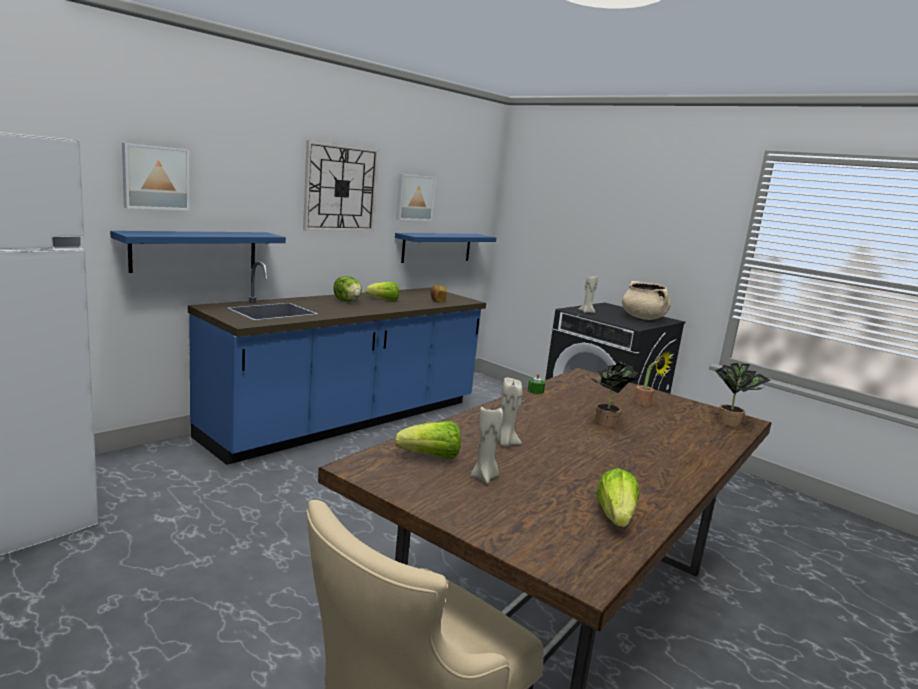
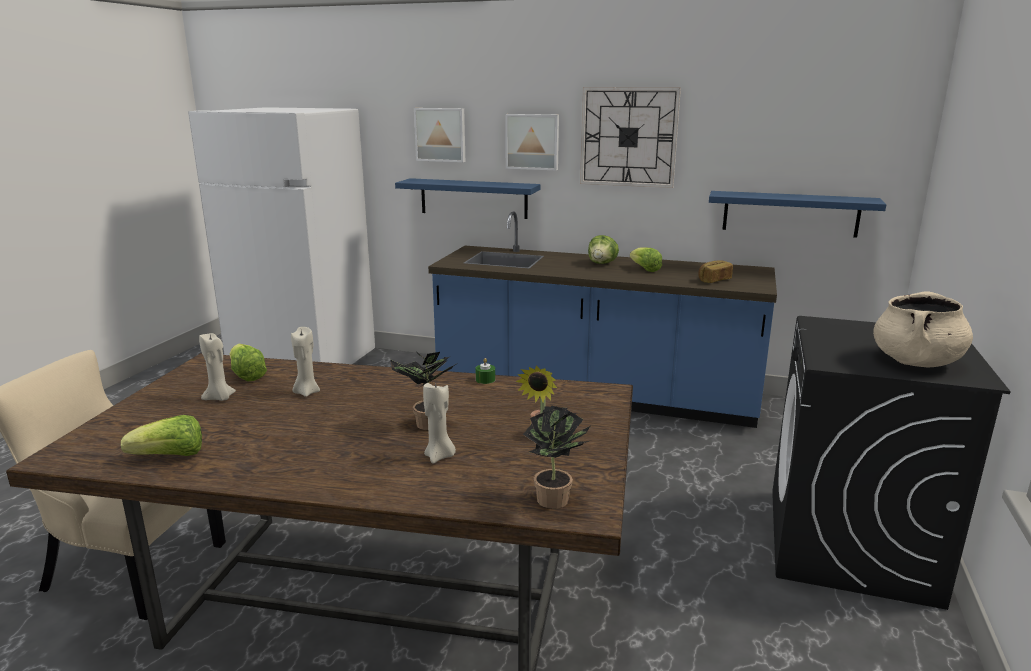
camera: 65 degrees right, 5 degrees up
(414, 197) = (745, 145): picture -> picture (532, 141)
(586, 312) = (833, 330): beige candle -> beige candle (439, 456)

